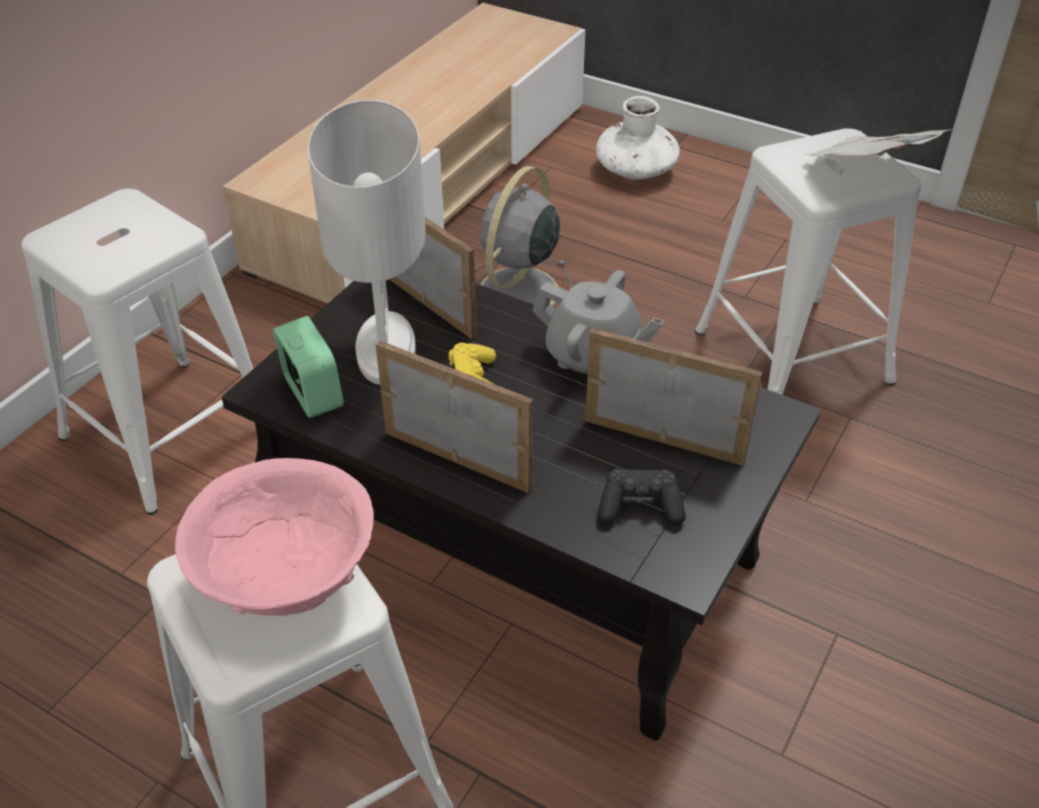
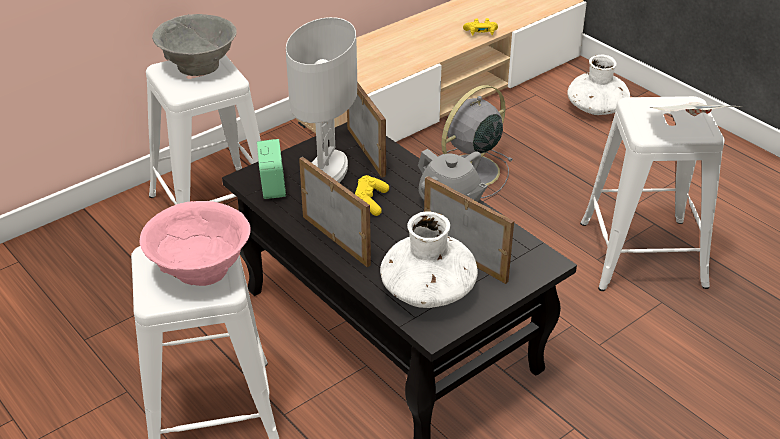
camera: 20 degrees right, 5 degrees down
(110, 220) = (199, 65): none -> grey bowl
(471, 95) = (481, 33): none -> yellow game controller
(640, 507) = (428, 290): black game controller -> white vase

